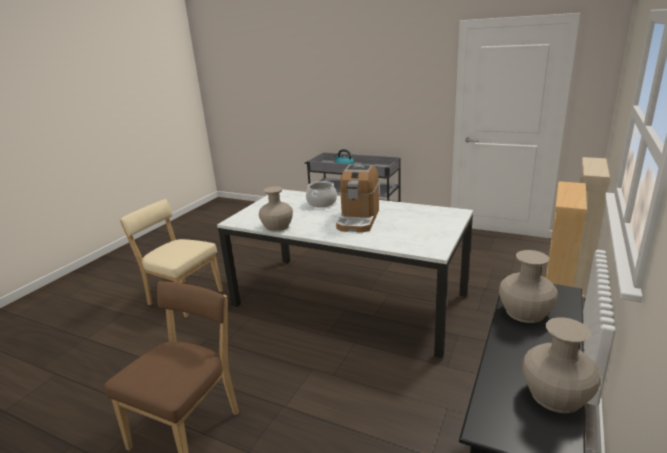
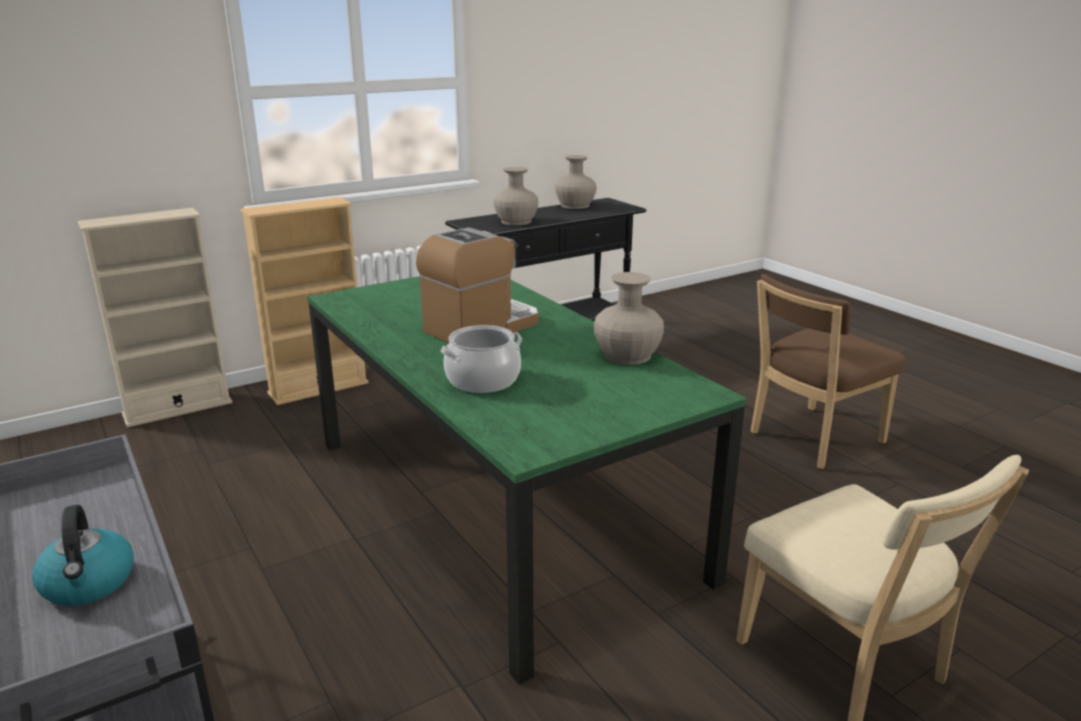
camera: 150 degrees left, 0 degrees up
(349, 300) = (496, 505): white dining table -> green dining table

